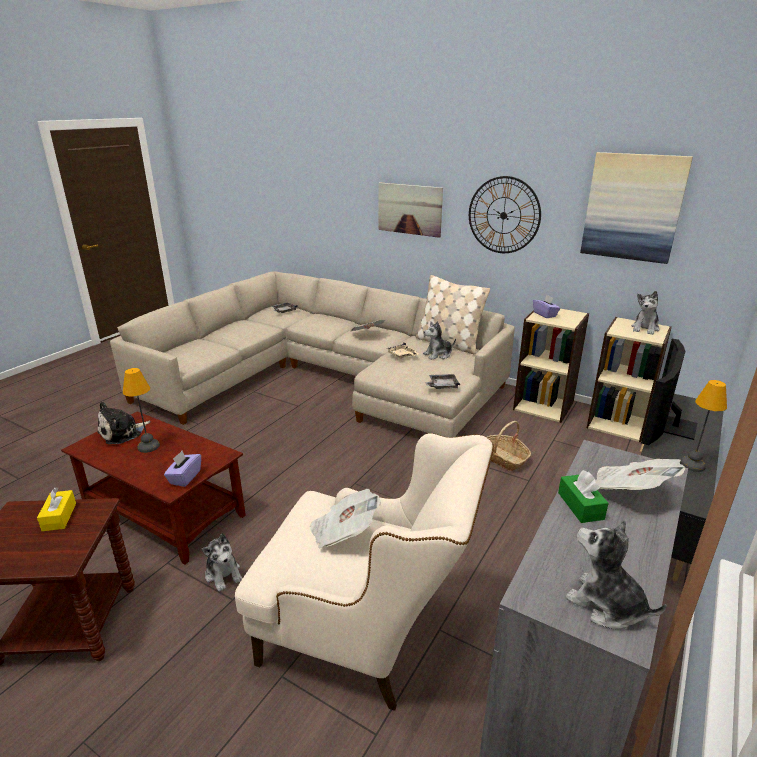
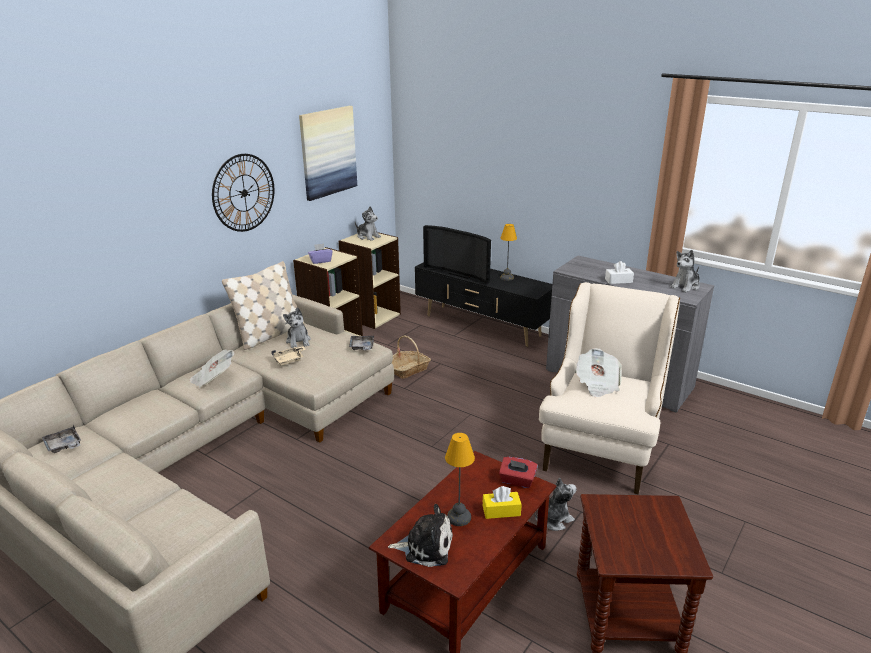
camera: 85 degrees left, 0 degrees up
(59, 517) = (615, 525): yellow tissue box -> yellow tissue box (501, 511)
(122, 433) = (425, 546): plush toy -> plush toy turned 45 degrees counterclockwise
(185, 477) = (517, 481): purple tissue box -> red tissue box
(409, 209) = (146, 224): picture -> none
(580, 506) = (618, 281): green tissue box -> white tissue box
(630, 491) = (602, 269): newspaper -> none

